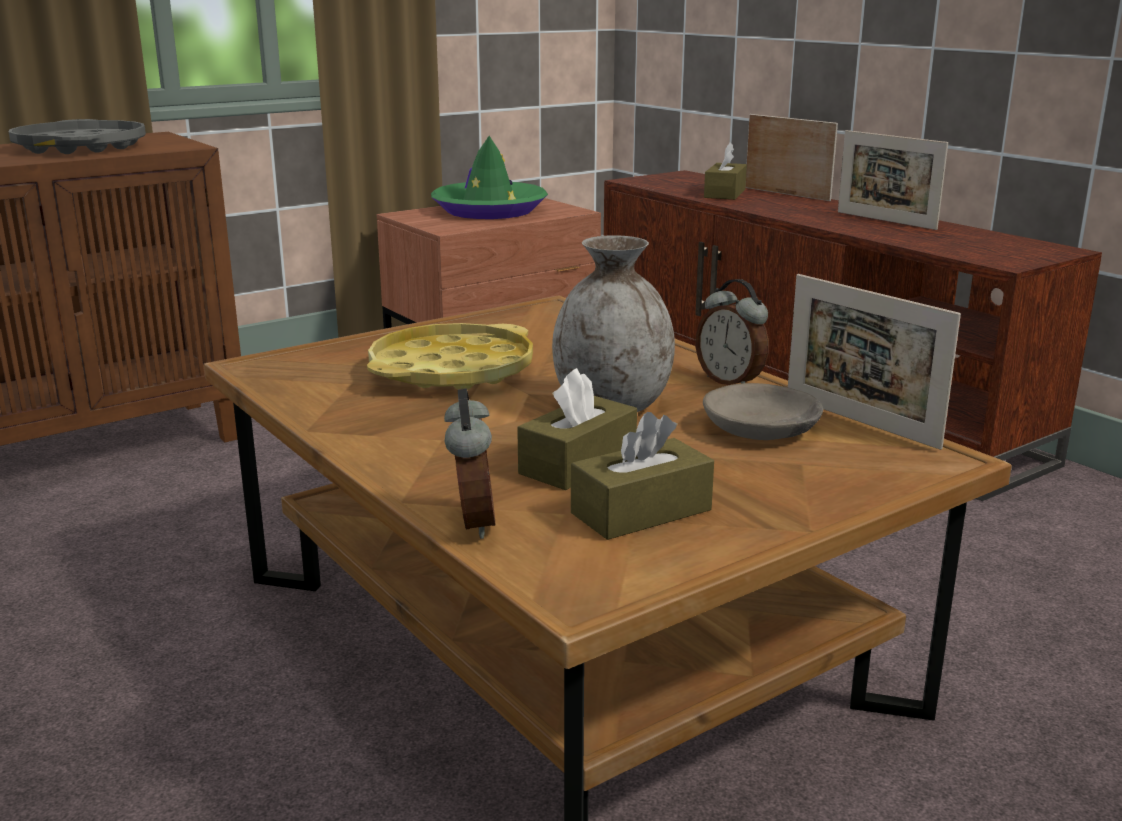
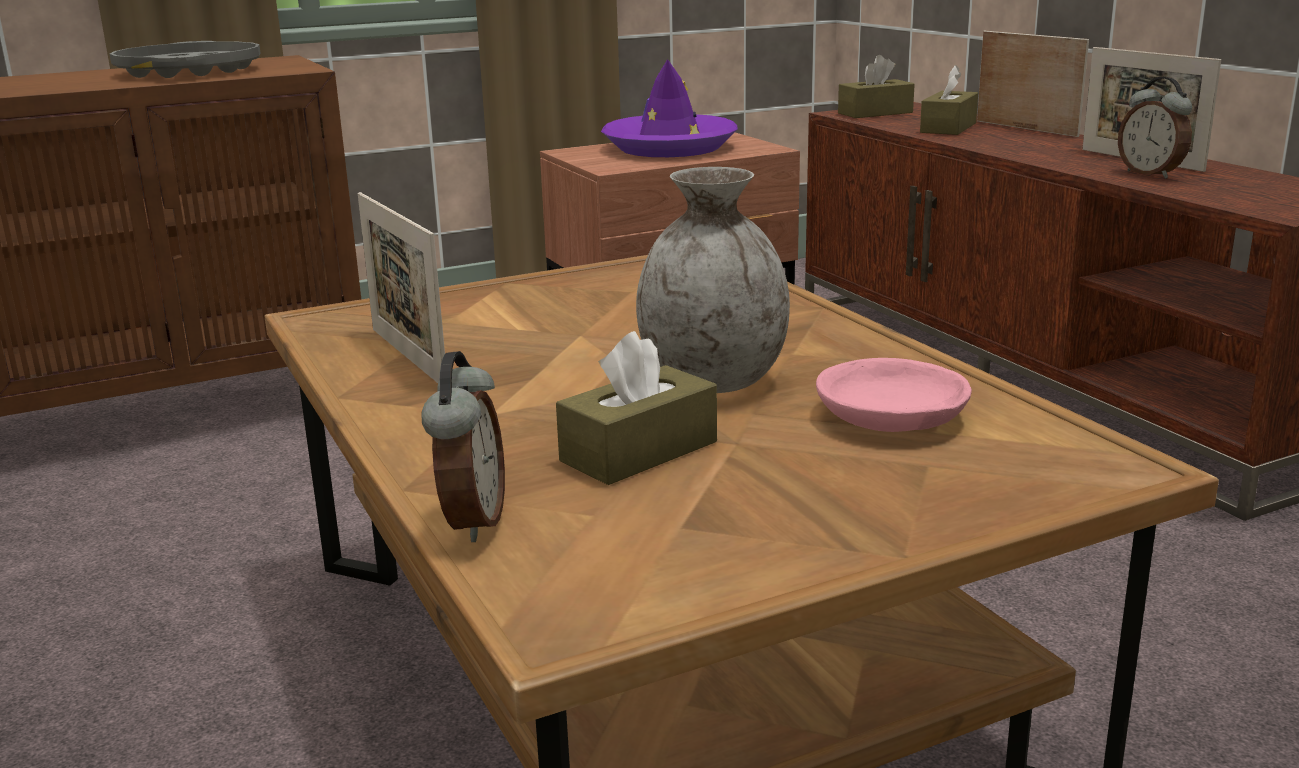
camera: 10 degrees right, 0 degrees up
(451, 371) = (539, 331): yellow tray -> none
(489, 210) = (669, 148): green hat -> purple hat
(641, 512) = (691, 518): brown tissue box -> brown tissue box (875, 113)
(731, 381) = (877, 355): alarm clock -> alarm clock (1151, 174)
(762, 429) = (892, 417): grey bowl -> pink bowl
(860, 421) = (1026, 412): picture frame -> picture frame (408, 357)

